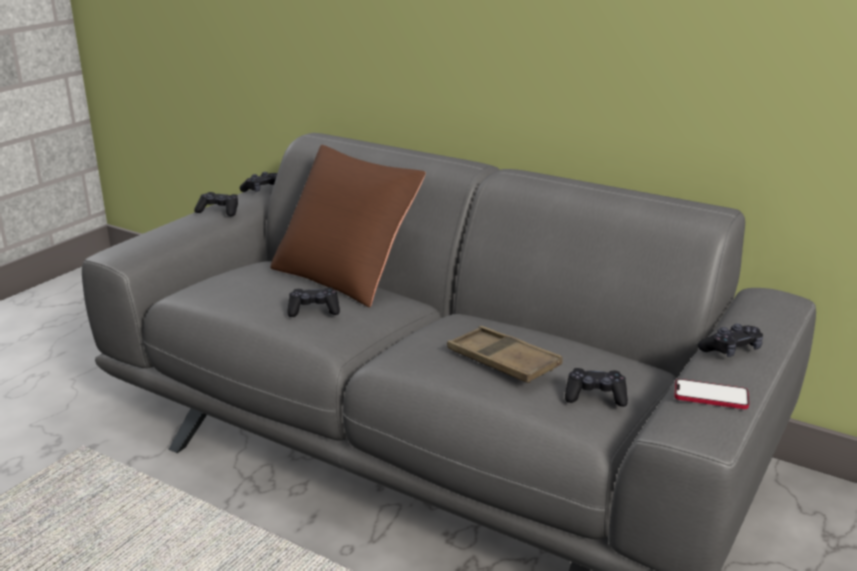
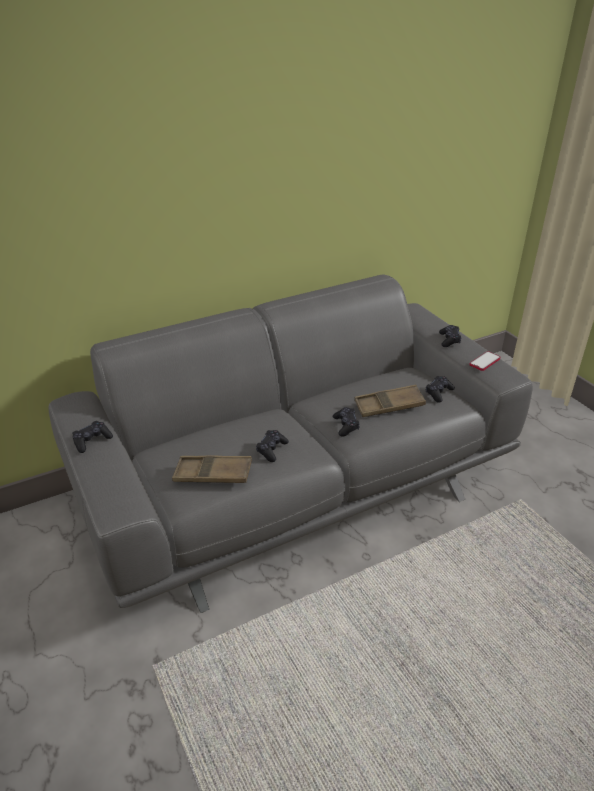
camera: 60 degrees left, 10 degrees up
(238, 291) = (213, 474): none -> brown tray
(262, 189) = (72, 409): black game controller -> black game controller (346, 426)
(346, 274) = (220, 423): brown pillow -> none

